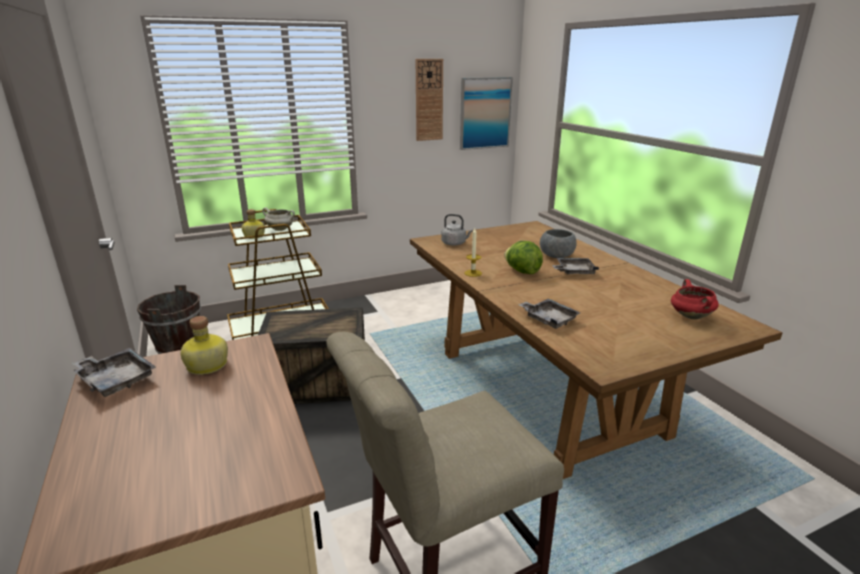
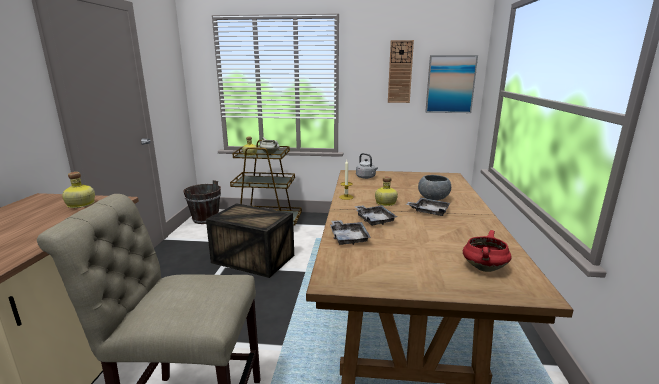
camera: 30 degrees right, 5 degrees down
(116, 380) = (38, 201): grey tray -> grey tray (374, 220)
(522, 271) = (385, 203): lettuce -> bottle

